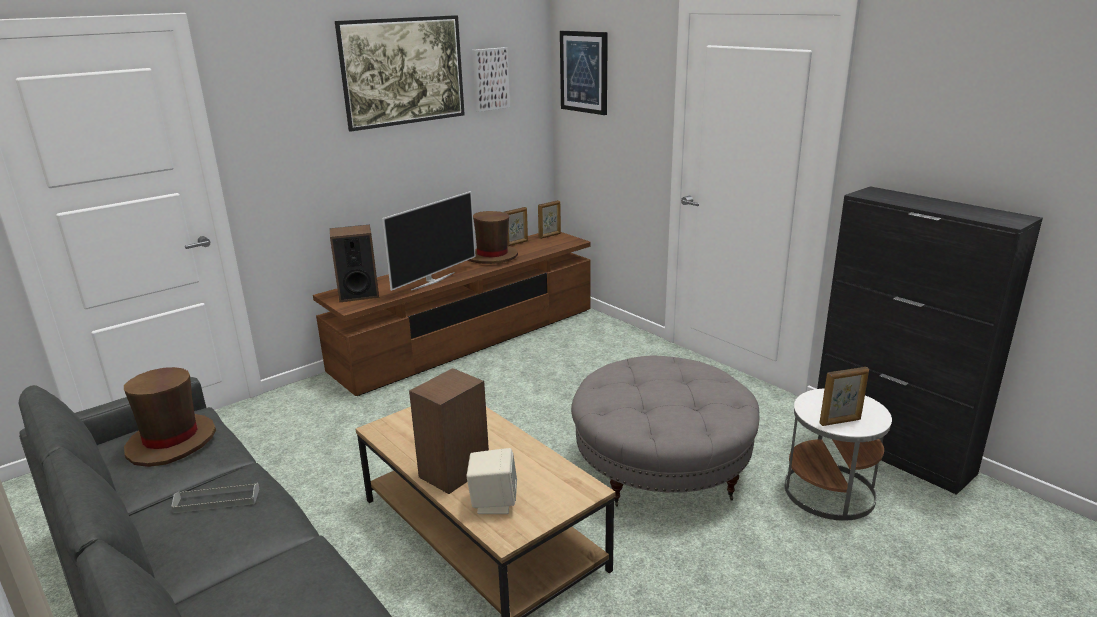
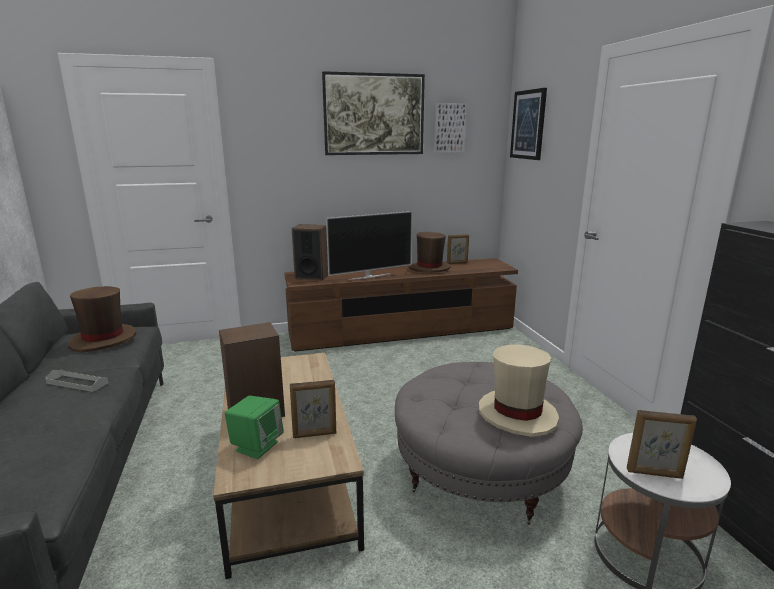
camera: 25 degrees right, 5 degrees down
(493, 503) = (256, 446): beige speaker -> green speaker
(550, 236) = (488, 261): picture frame -> picture frame (315, 435)
(706, 402) = (517, 414): none -> beige hat

